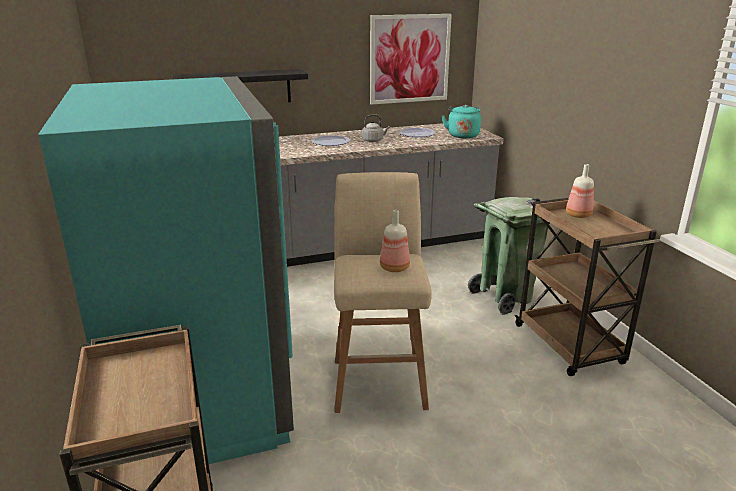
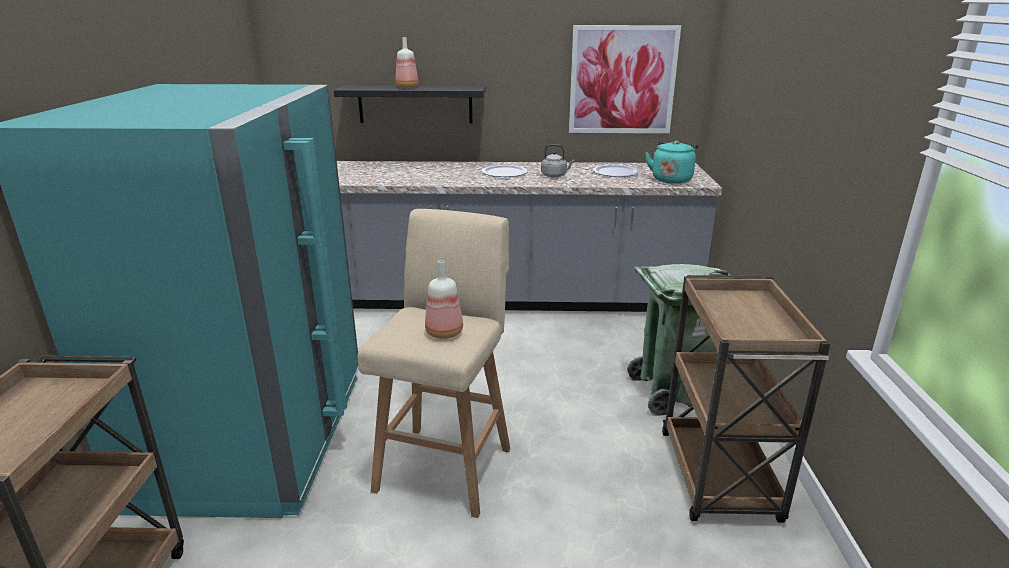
camera: 20 degrees right, 0 degrees up
(577, 215) = (741, 301): bottle -> bottle (406, 87)

